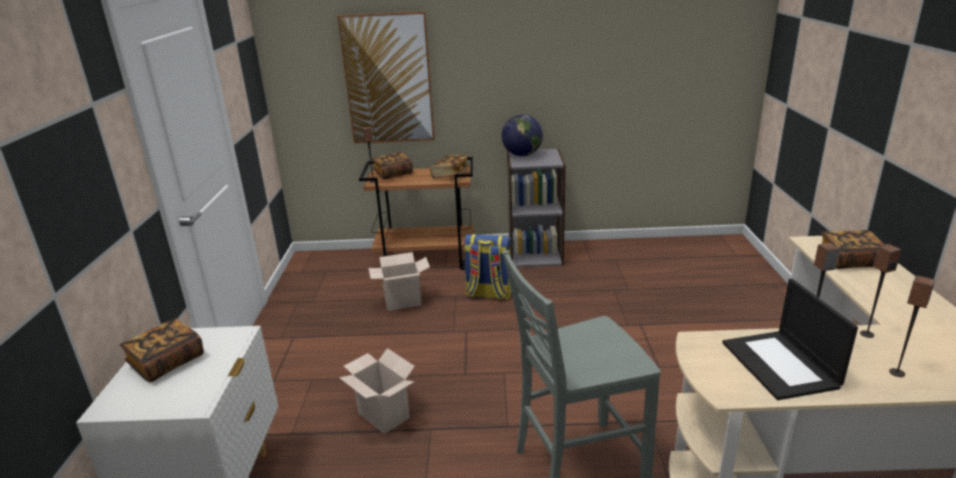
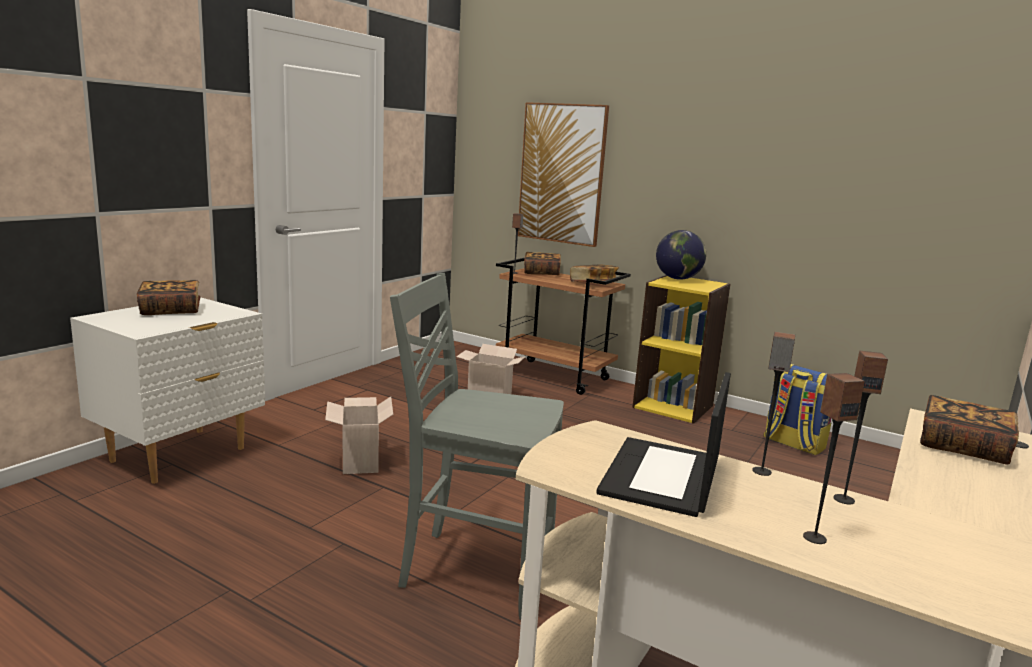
camera: 30 degrees right, 10 degrees down
(488, 294) = (579, 418): backpack -> backpack (793, 444)
(535, 254) = (673, 406): grey bookcase -> yellow bookcase

